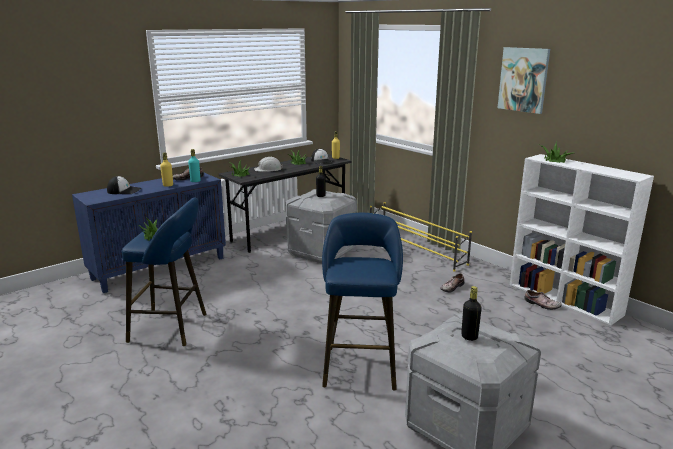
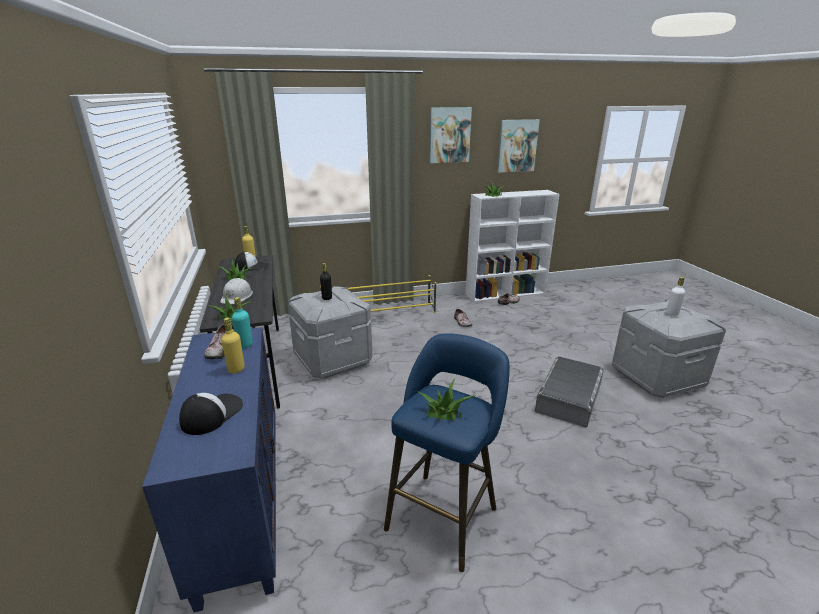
camera: 65 degrees left, 5 degrees up
(360, 364) = (568, 397): blue stool -> grey storage box
(469, 337) = (672, 313): black bottle -> white bottle
(610, 104) = (517, 146): none -> picture

